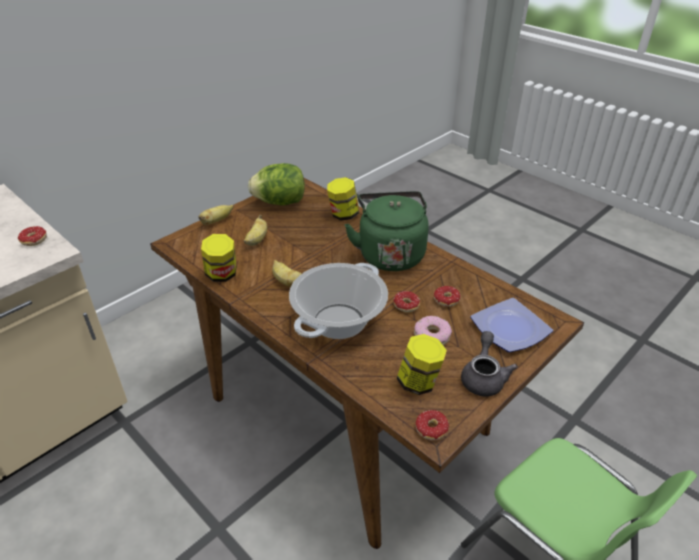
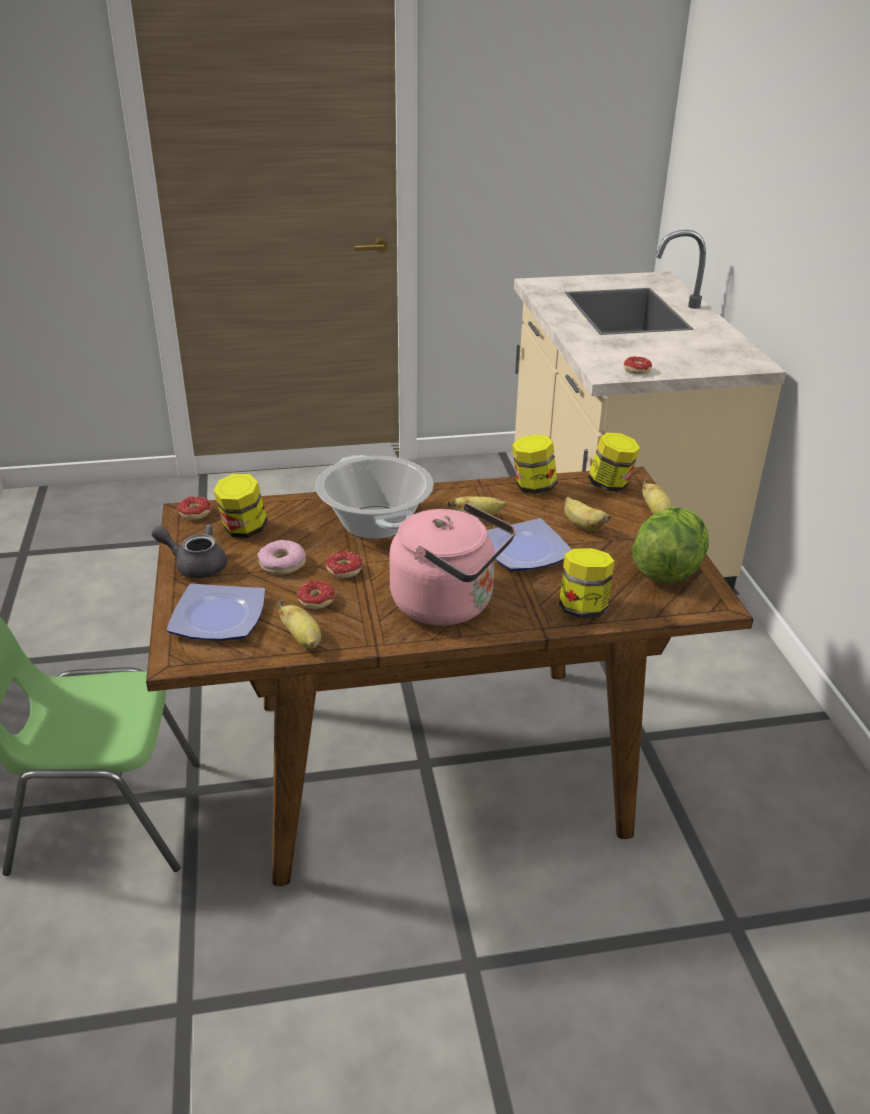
camera: 125 degrees right, 5 degrees down
(191, 246) = (610, 485): none -> jar
(308, 250) = (523, 550): none -> plate
(390, 253) = (449, 604): green kettle -> pink kettle
(481, 286) = (303, 639): none -> banana
(483, 377) = (195, 565): grey teapot -> grey teapot turned 150 degrees clockwise

